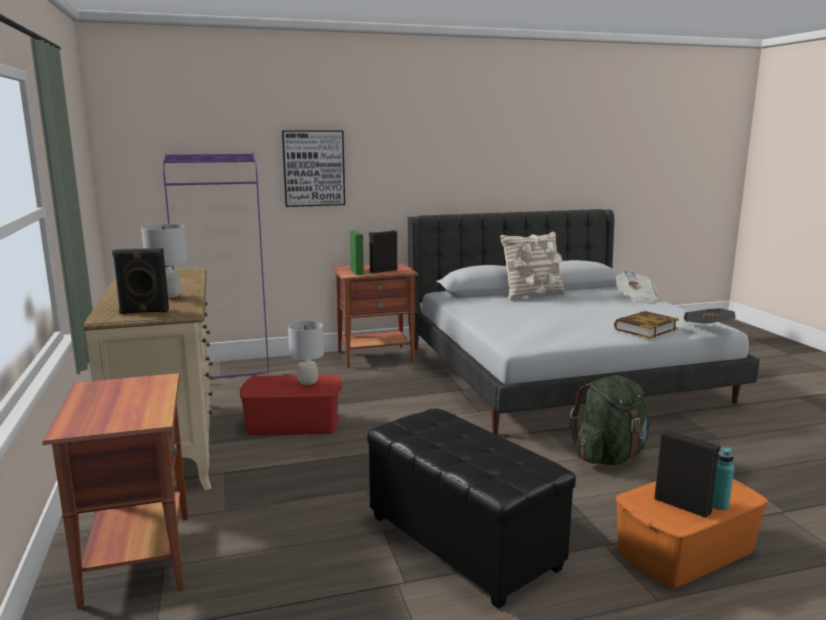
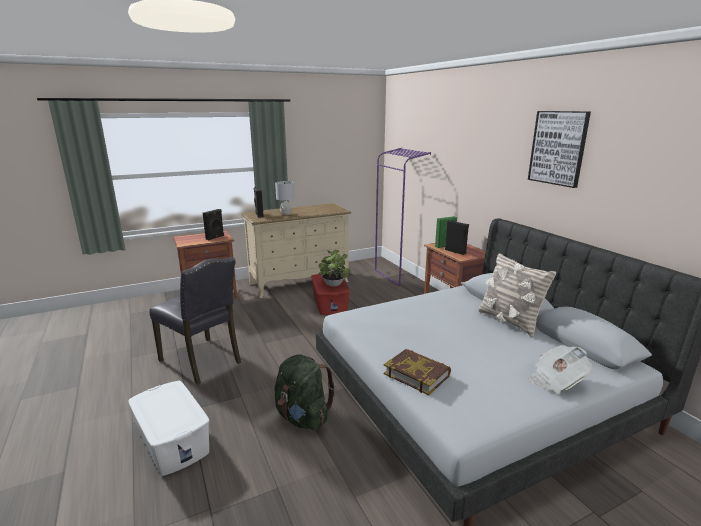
camera: 80 degrees right, 5 degrees up
(307, 383) = (333, 285): grey table lamp -> potted plant
(313, 168) = (456, 167): picture -> picture (558, 148)
(463, 543) = (202, 361): black ottoman -> grey chair
(682, 505) = (159, 404): black speaker -> black speaker (215, 237)
(684, 550) = (173, 440): orange storage box -> white storage box
(707, 329) = (441, 418): newspaper -> none
(719, 505) = (154, 419): turquoise bottle -> none

